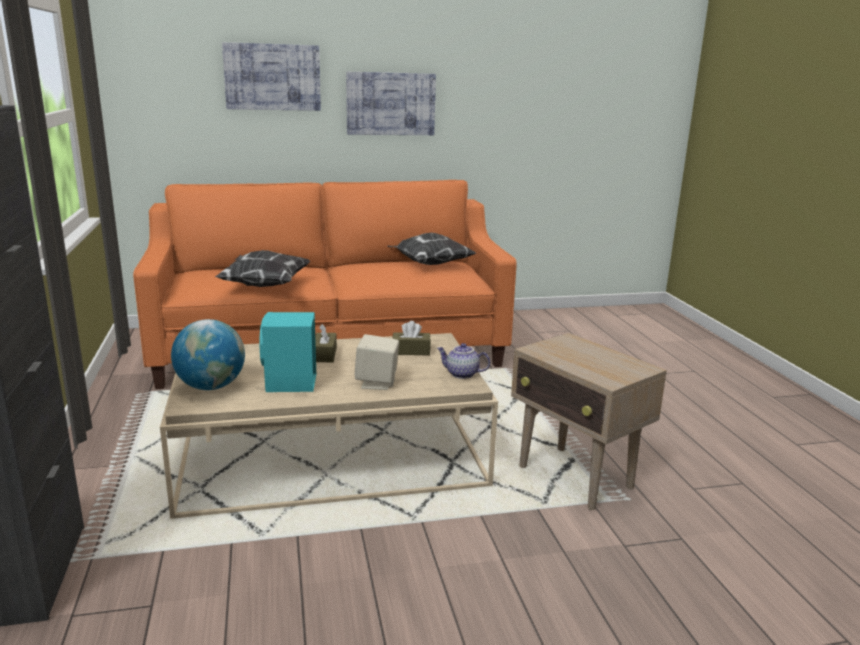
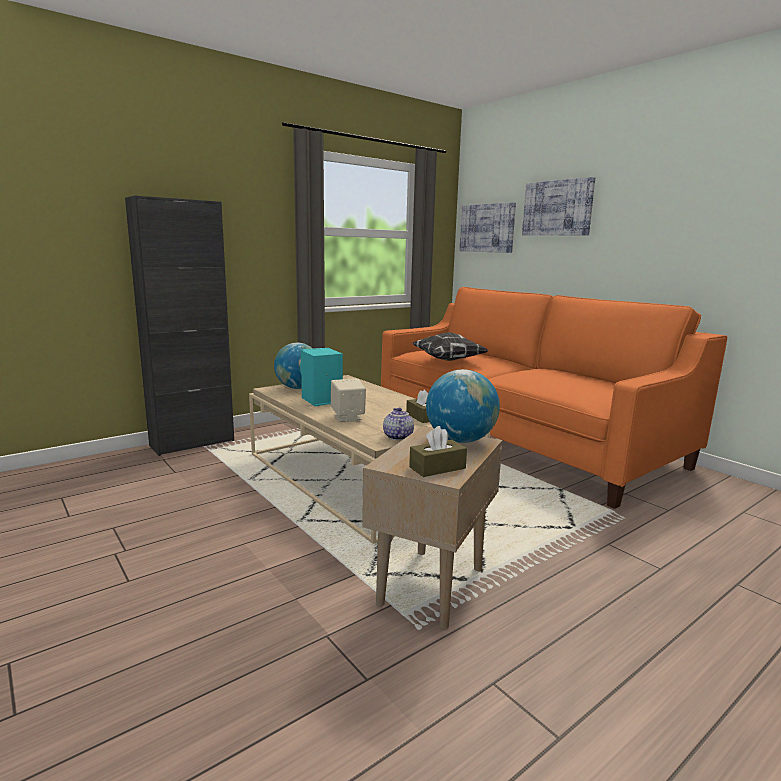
camera: 65 degrees right, 5 degrees down
(325, 355) = (379, 399): brown tissue box -> brown tissue box (437, 468)
(390, 104) = (653, 227): picture -> picture (487, 228)
(428, 264) = (602, 383): pillow -> none
(564, 345) = (460, 440): none -> globe

